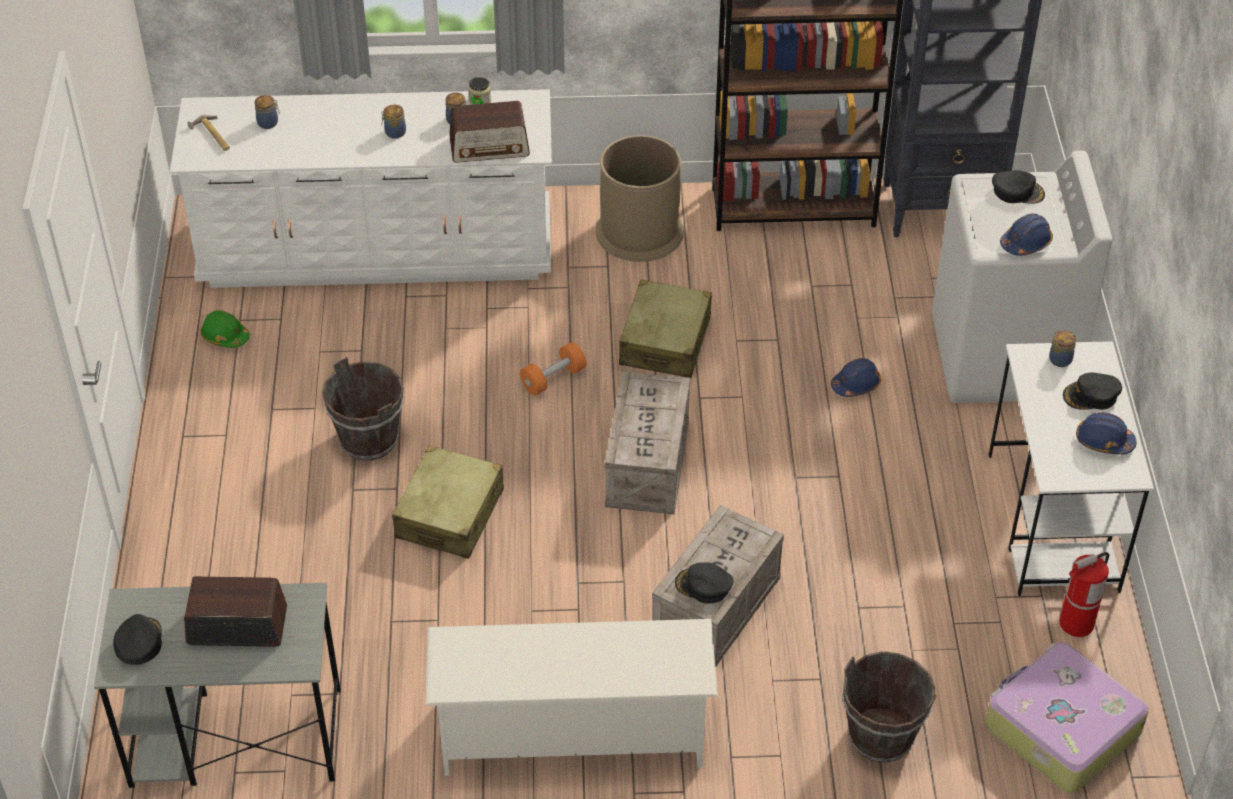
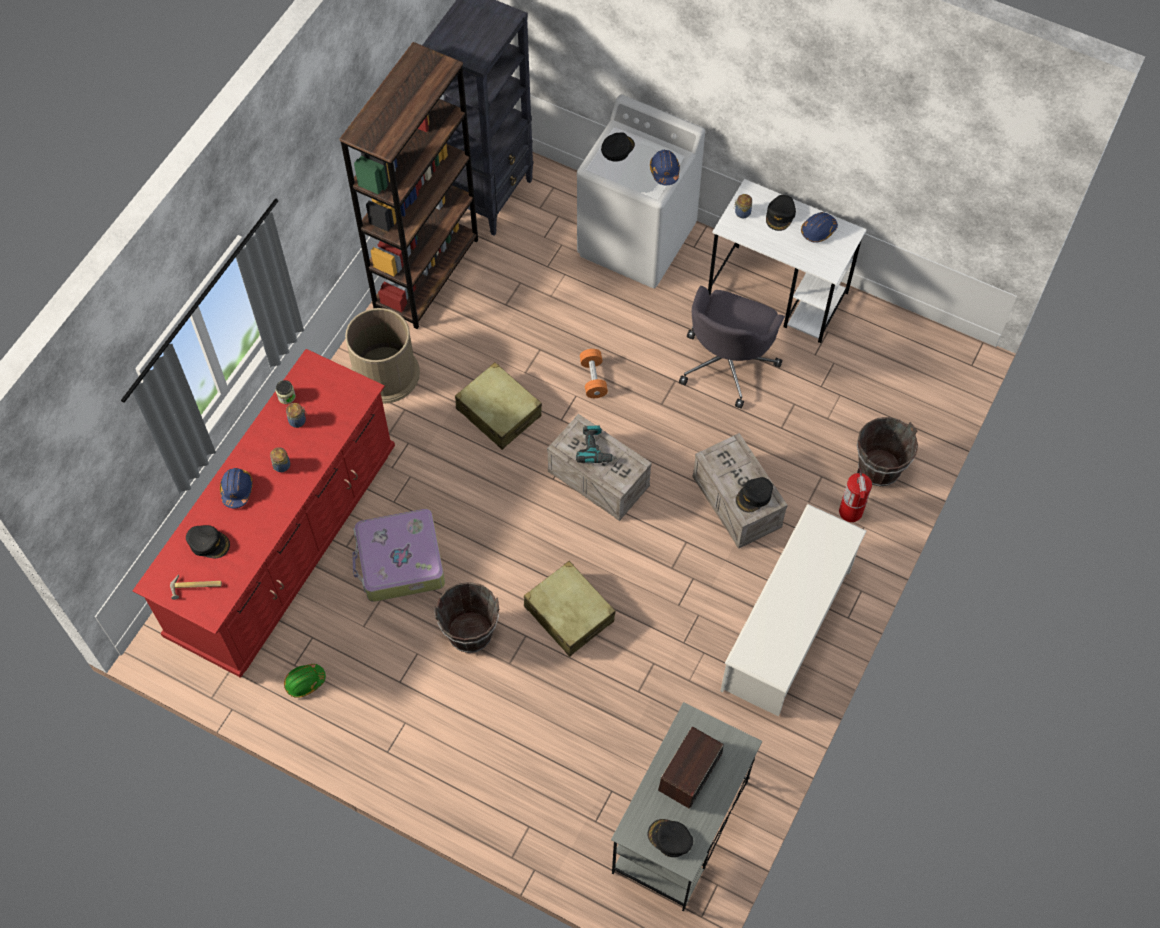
camera: 60 degrees left, 15 degrees up
(269, 123) = (208, 543): jar -> black cap
(376, 249) = (284, 543): white dresser -> red dresser
(490, 147) = (341, 414): radio -> none
(553, 379) = (488, 494): orange dumbbell -> orange dumbbell (593, 379)
(654, 412) = (595, 448): none -> power drill
(856, 384) = (607, 329): blue hard hat -> blue hard hat (237, 490)
(906, 515) = (727, 363): none -> grey office chair
(1060, 728) = (922, 379): suitcase -> suitcase (400, 562)
(1076, 624) = (856, 327): fire extinguisher -> fire extinguisher (851, 512)

